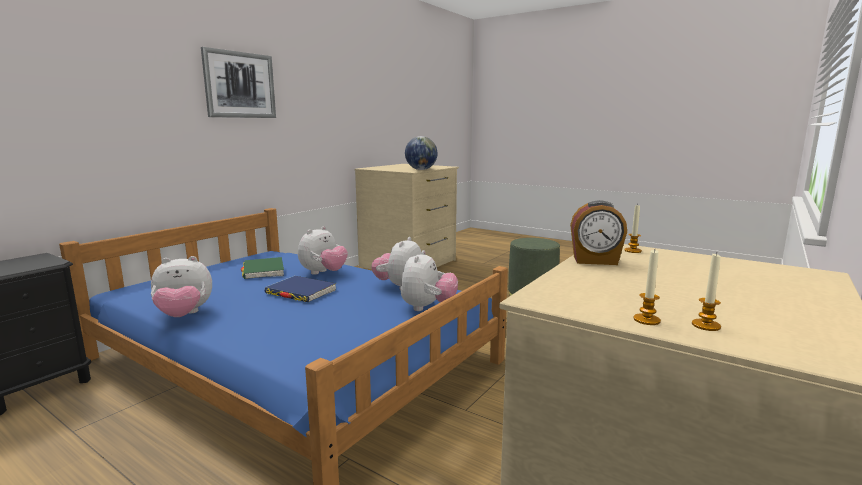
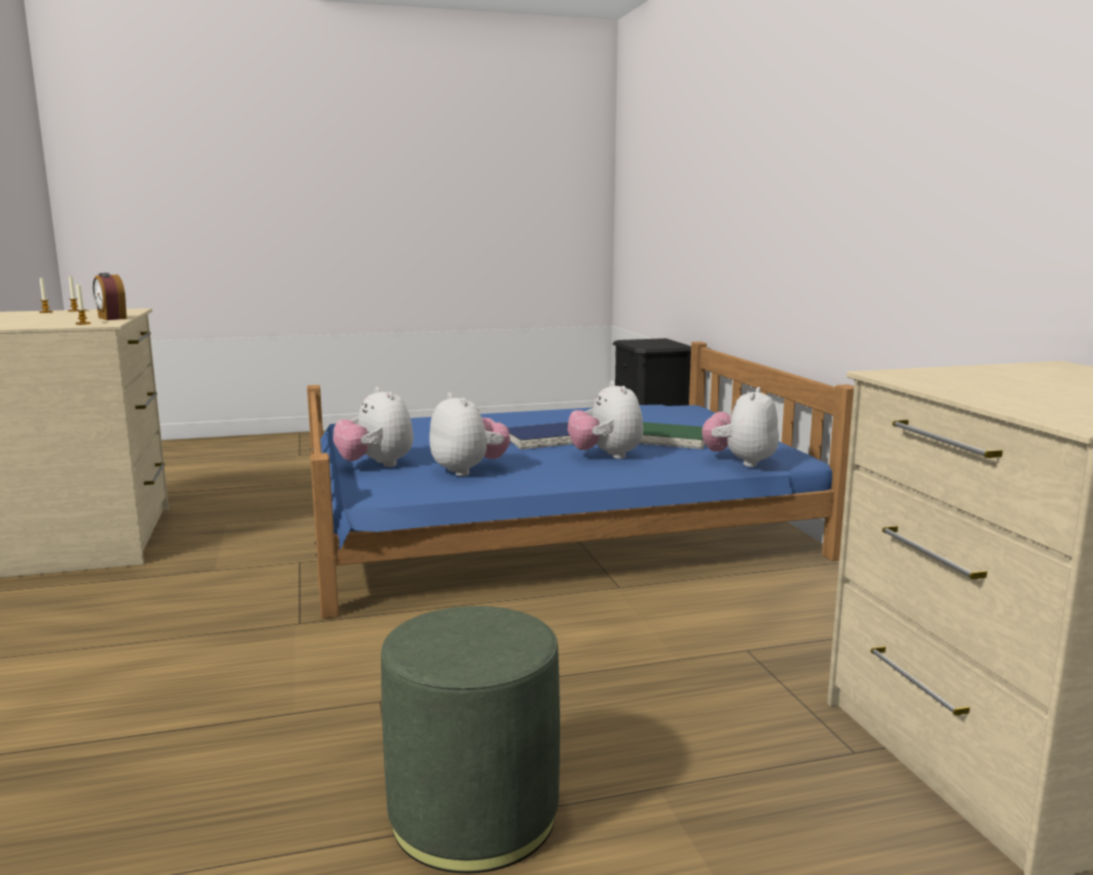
camera: 130 degrees right, 0 degrees up
(184, 315) = (556, 411): plush toy -> plush toy (740, 462)
(240, 85) = (857, 142): picture -> none
(421, 169) = (936, 384): globe -> none
(595, 261) = (111, 318): alarm clock -> alarm clock turned 90 degrees counterclockwise

